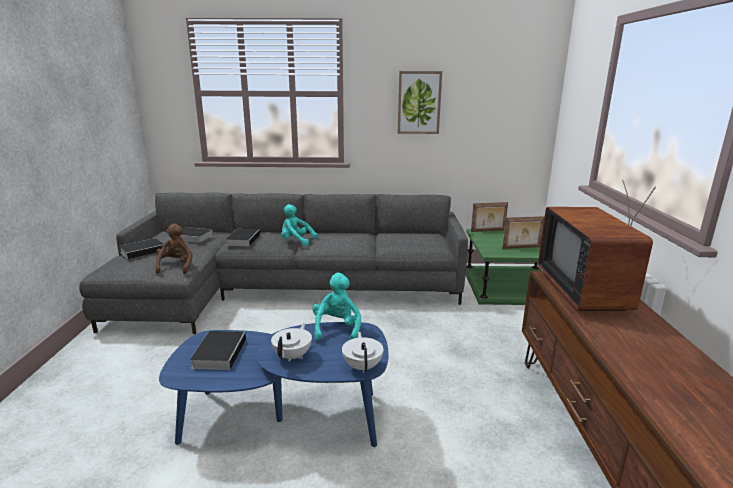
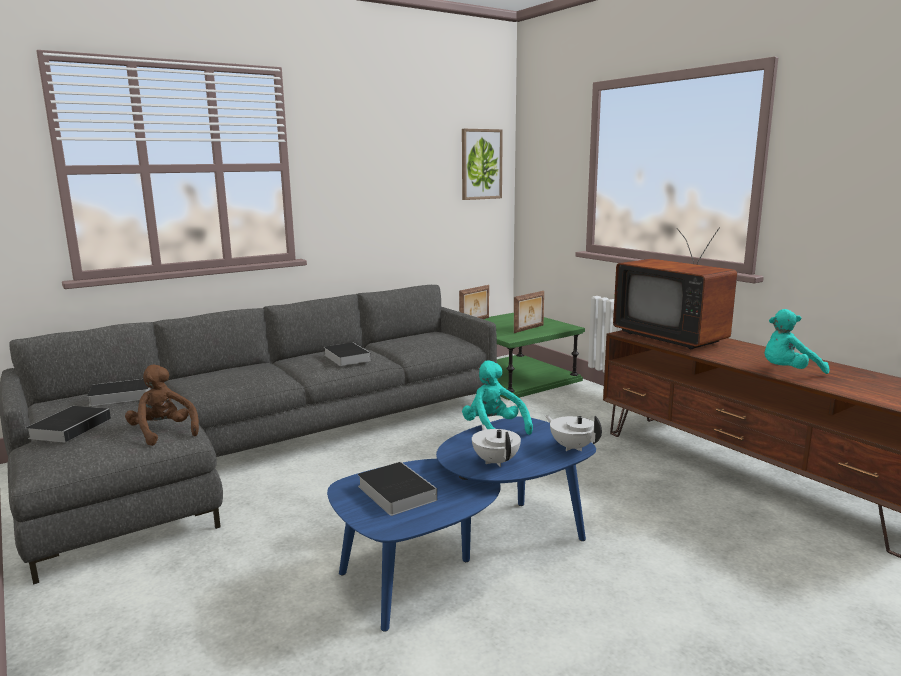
camera: 35 degrees left, 5 degrees down
(243, 239) = (212, 381): book -> book (346, 357)
(296, 241) = (288, 369): turquoise plush toy -> turquoise plush toy (788, 372)
(419, 102) = (380, 176): picture -> picture (481, 164)

